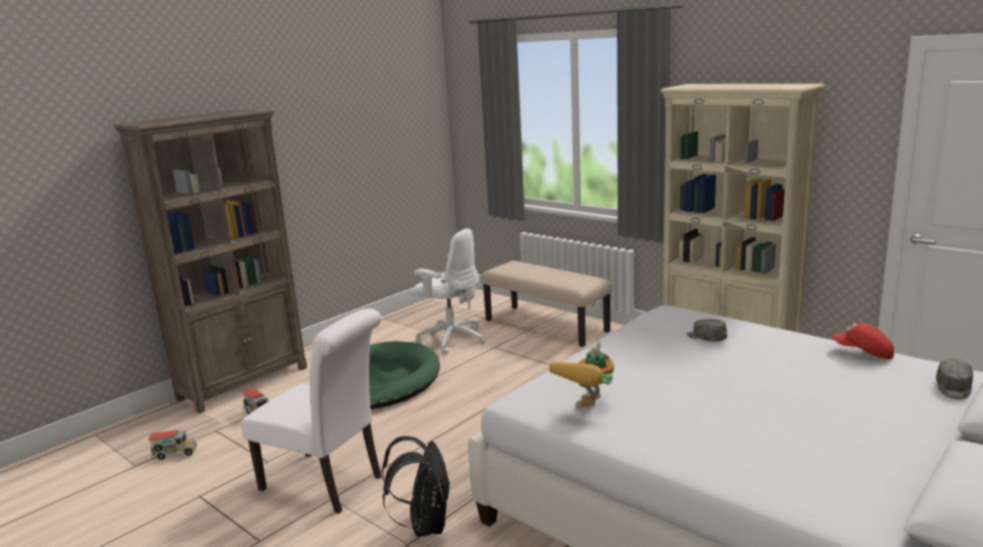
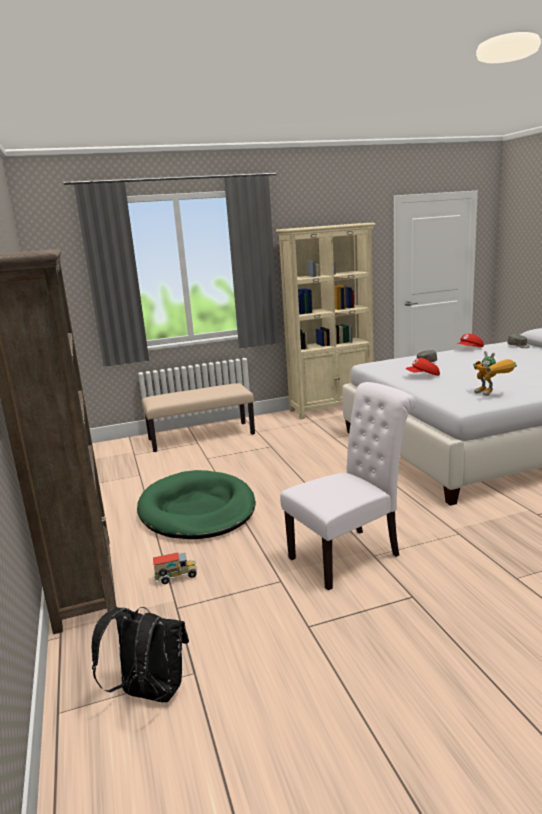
camera: 60 degrees left, 0 degrees up
(175, 454) = (201, 639): toy truck -> none
(424, 525) = (439, 524): black backpack -> black backpack (150, 693)
(451, 339) = (165, 470): white office chair -> none
(638, 351) = (423, 376): none -> red cap

